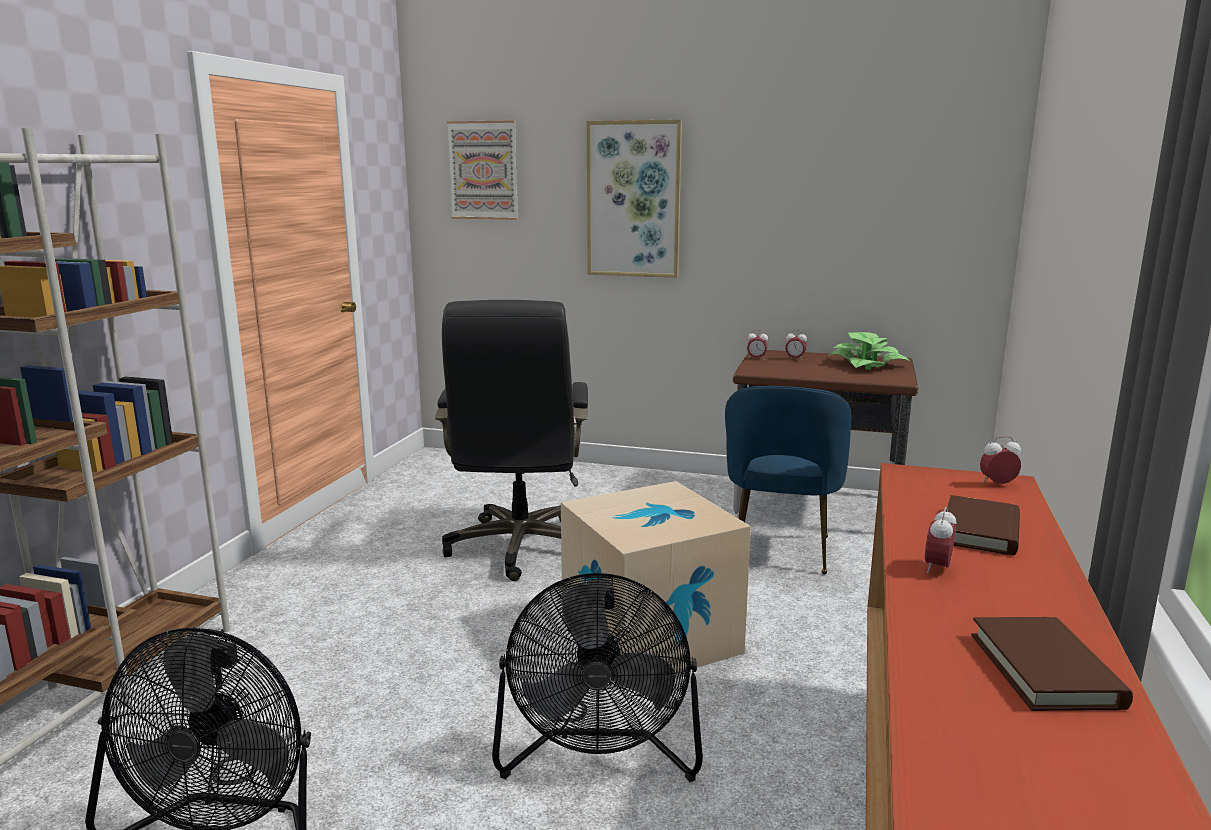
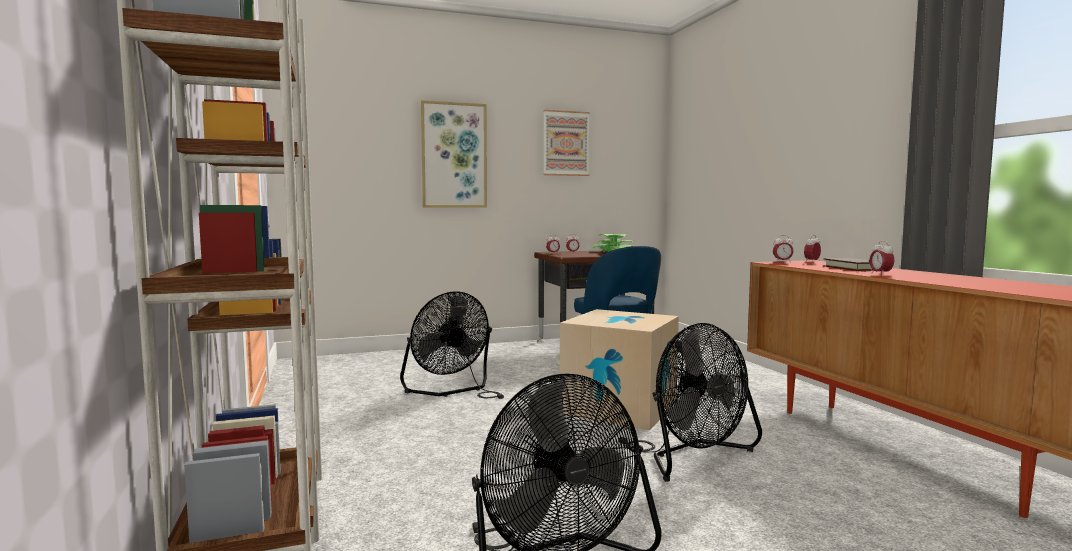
camera: 35 degrees left, 10 degrees down
(483, 170) = (337, 131): picture -> picture (566, 143)
(520, 544) = (458, 389): black office chair -> black fan
(937, 474) = (782, 262): none -> alarm clock
(1045, 670) = (996, 282): brown book -> none

